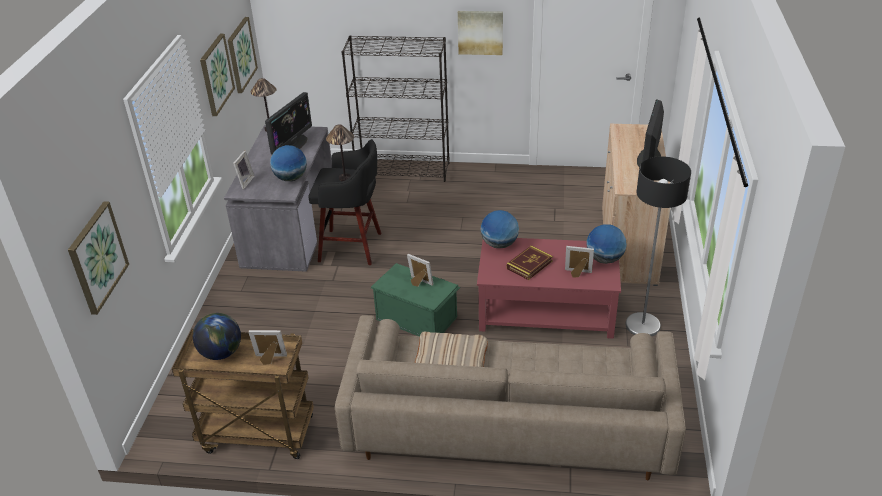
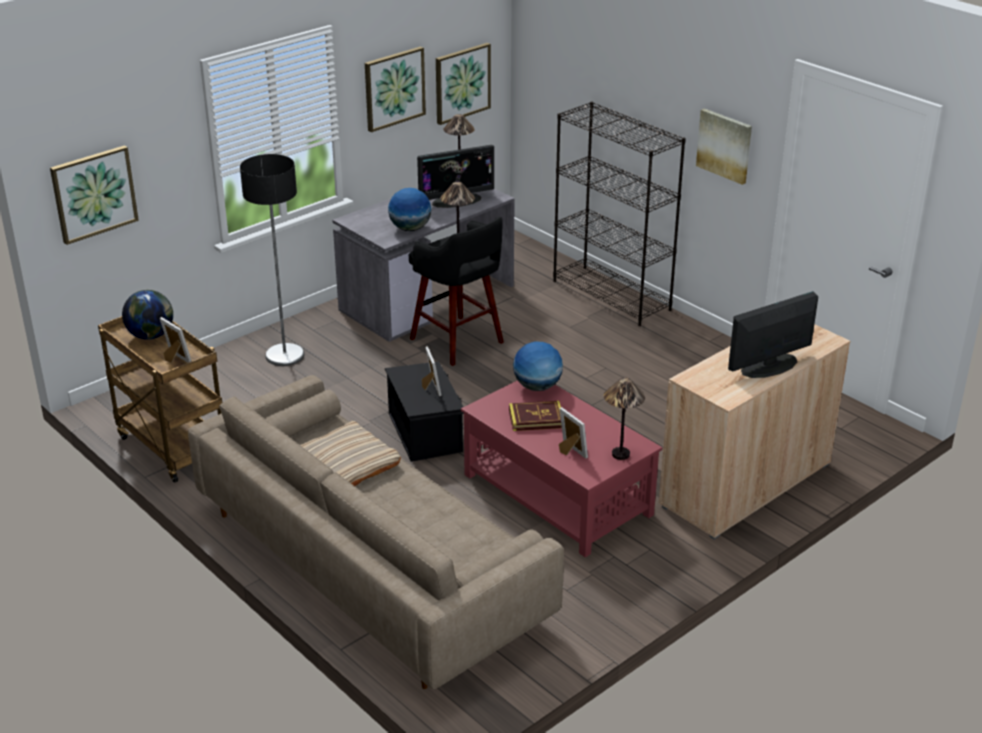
camera: 40 degrees right, 5 degrees down
(244, 182) = (367, 214): picture frame -> none
(416, 317) = (426, 431): green storage box -> black storage box
(604, 259) = (620, 454): globe -> table lamp
(642, 325) = (635, 564): floor lamp -> floor lamp (285, 355)

